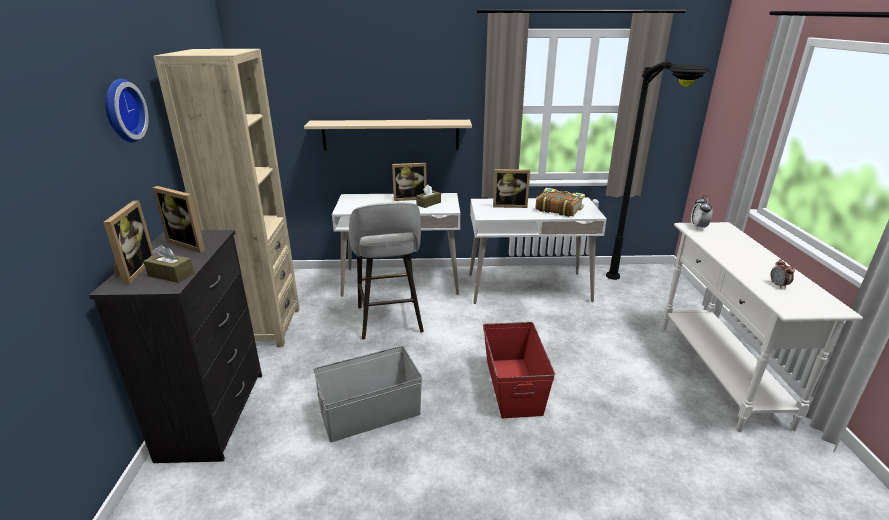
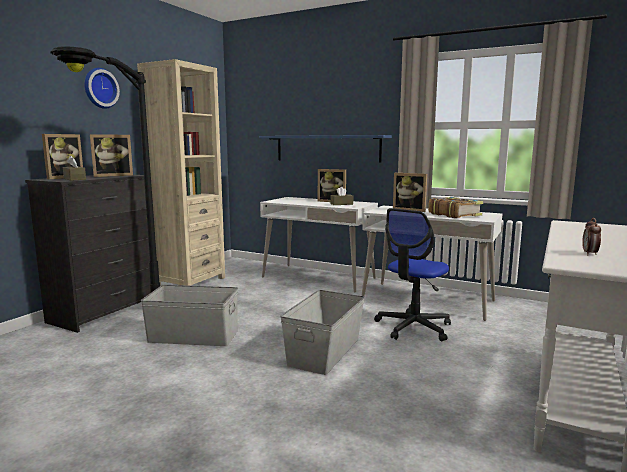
camera: 30 degrees right, 15 degrees down
(191, 243) = (113, 175): picture frame -> picture frame turned 90 degrees counterclockwise
(389, 320) = (278, 295): grey stool -> none
(390, 135) = (327, 148): beige shelf -> blue shelf
(514, 386) = (325, 351): red storage box -> grey storage box
(550, 328) = (413, 327): none -> office chair
(631, 298) = (536, 327): black floor lamp -> black floor lamp (118, 328)
(698, 227) = (575, 223): alarm clock -> none

